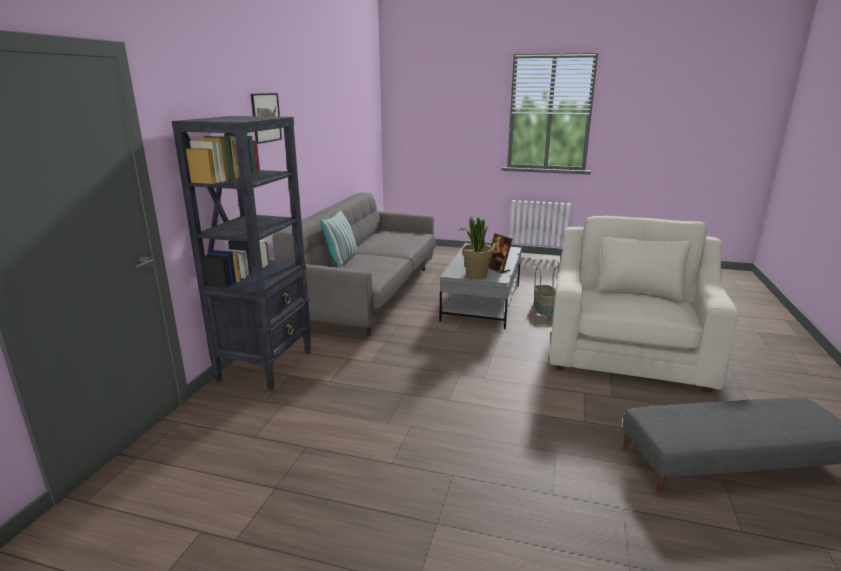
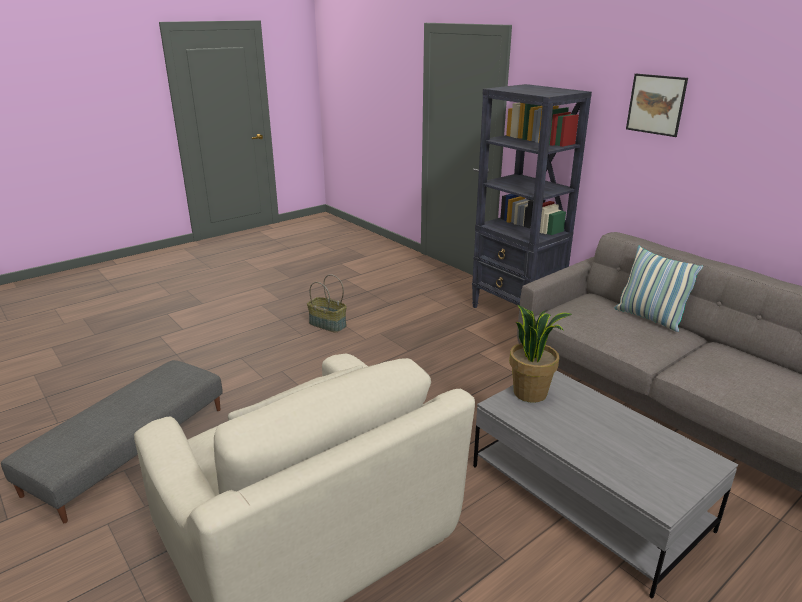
camera: 125 degrees right, 5 degrees up
(498, 269) = (542, 423): picture frame -> none
(545, 309) = (510, 556): basket -> basket (327, 324)

